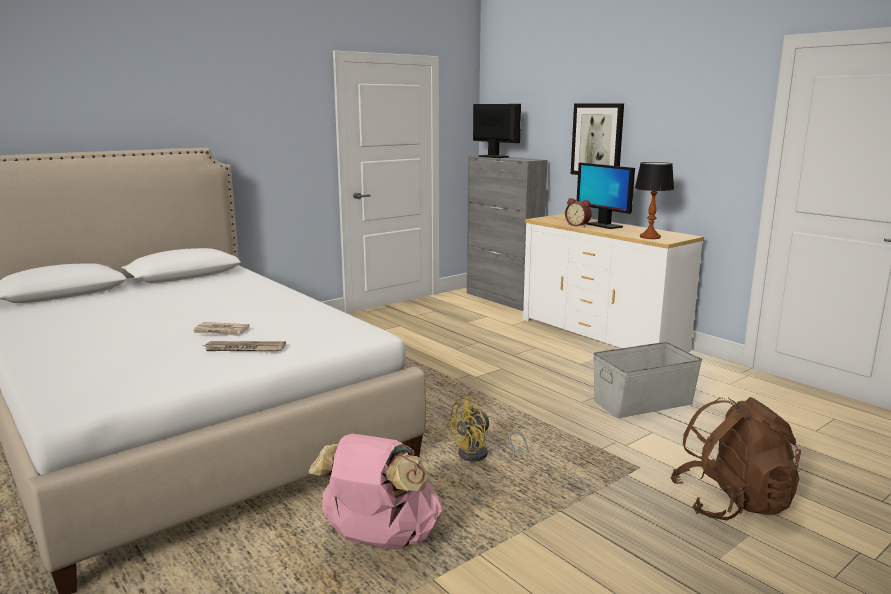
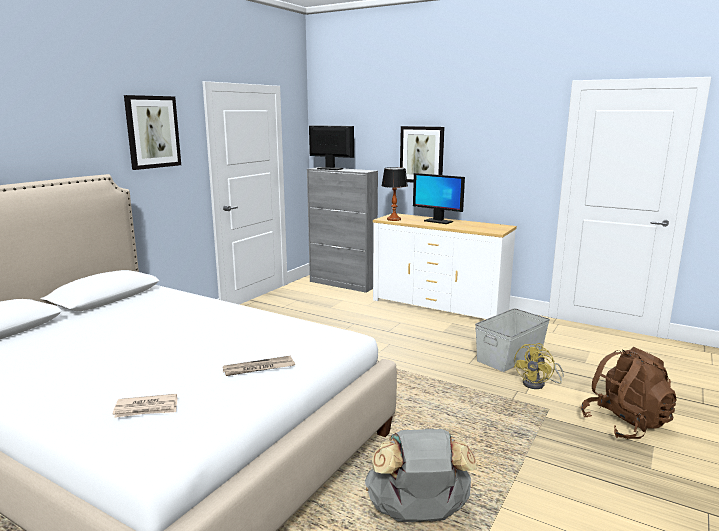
camera: 20 degrees left, 0 degrees up
(221, 331) = (214, 353): newspaper -> newspaper (147, 408)
(267, 105) = (152, 132): none -> picture
(379, 540) = (417, 514): pink backpack -> grey backpack
(480, 456) = (434, 422): yellow fan -> yellow fan (538, 384)
(578, 225) = (419, 222): alarm clock -> none
(649, 237) = (482, 229): table lamp -> table lamp (393, 219)

